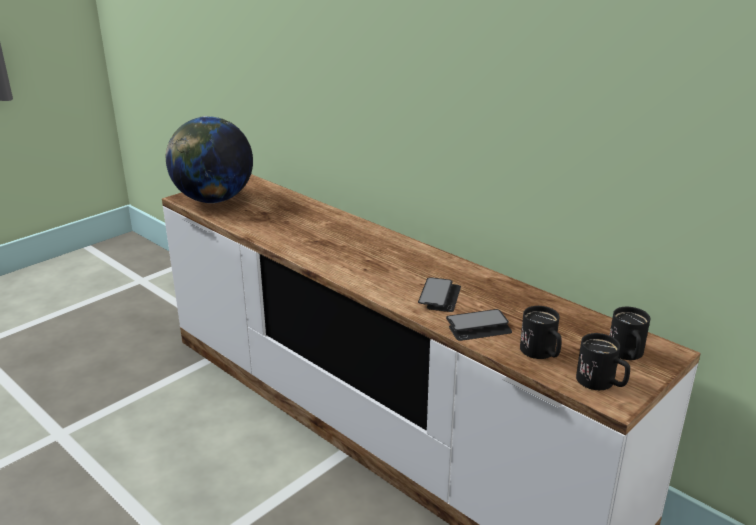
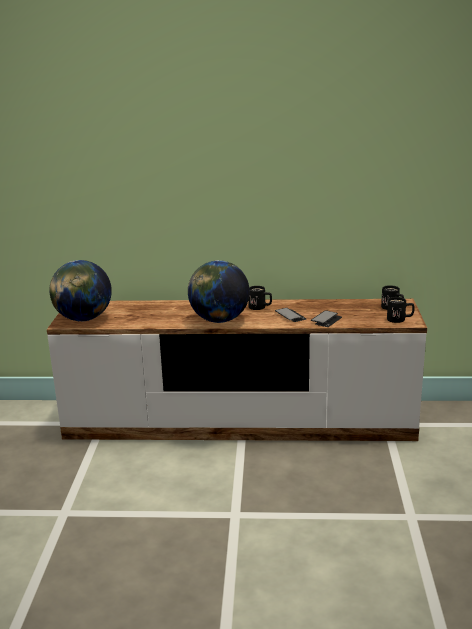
camera: 40 degrees left, 5 degrees down
(339, 263) = (219, 320): none -> globe
(542, 353) = (365, 319): black mug -> black mug (260, 307)

